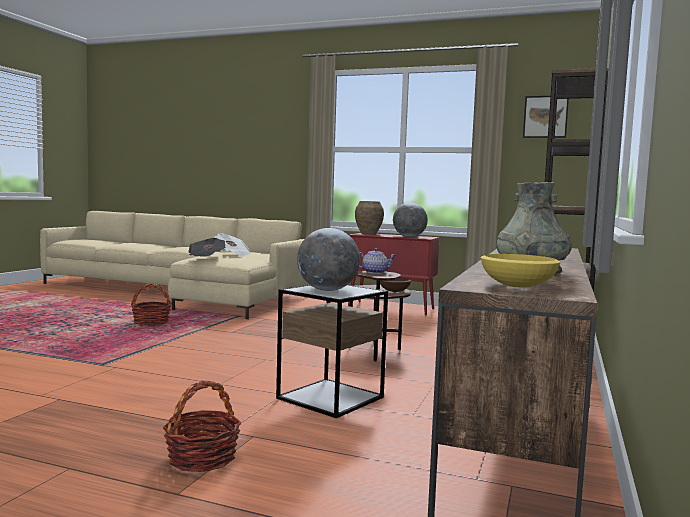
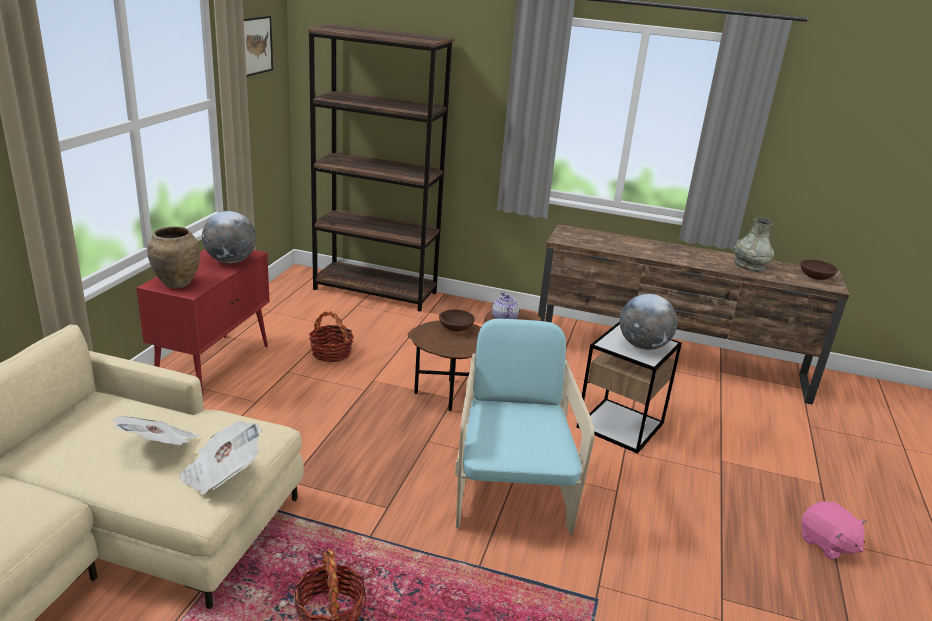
camera: 95 degrees left, 20 degrees up
(67, 462) = (827, 544): none -> pink plush toy
(202, 458) = (771, 480): basket -> basket (331, 353)
(234, 355) = (511, 491): none -> turquoise armchair
(516, 286) = (815, 277): yellow bowl -> brown bowl

